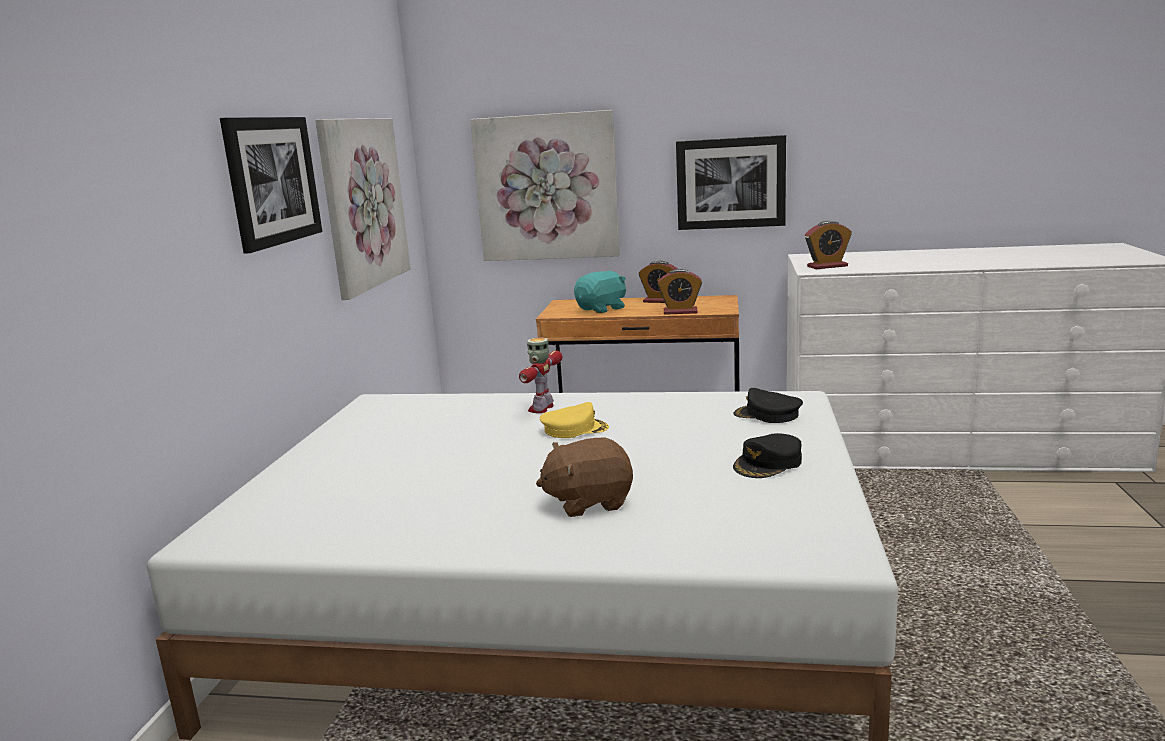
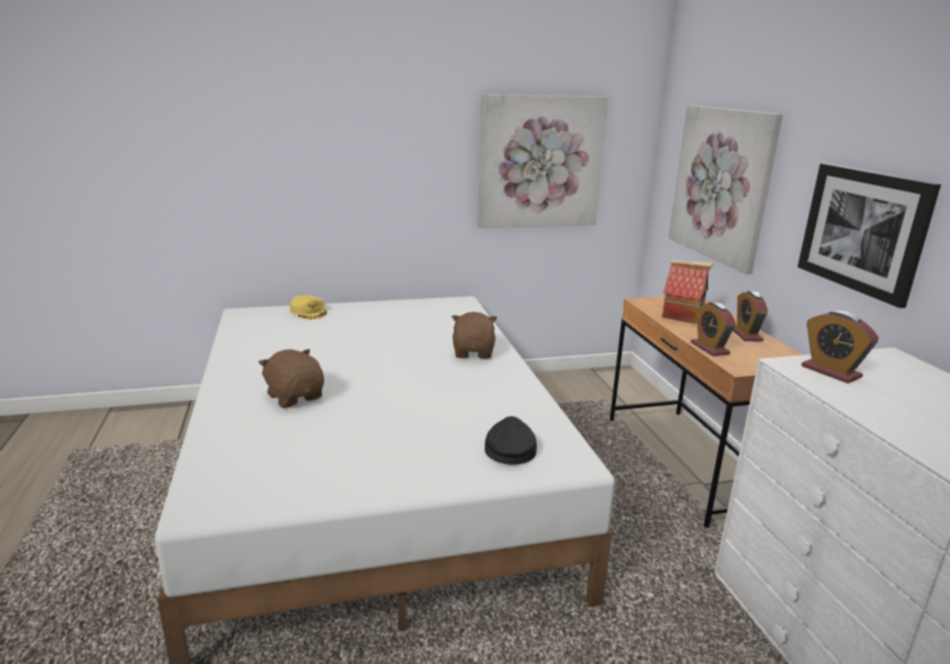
camera: 65 degrees right, 5 degrees up
(272, 181) = (409, 133): picture -> none
(542, 408) = (474, 352): toy robot -> brown plush toy
(574, 429) = (433, 371): yellow cap -> yellow cap (309, 312)
(602, 309) = (683, 316): turquoise plush toy -> toy house
(768, 463) = (383, 459): black cap -> none

